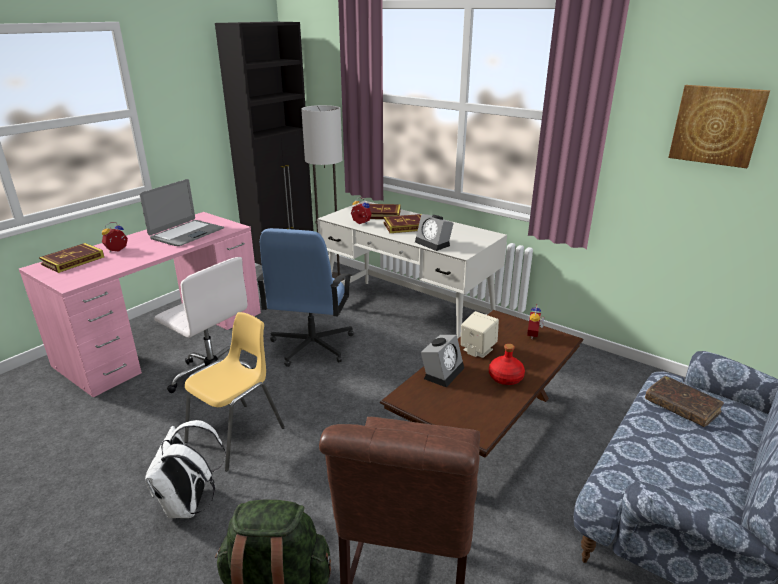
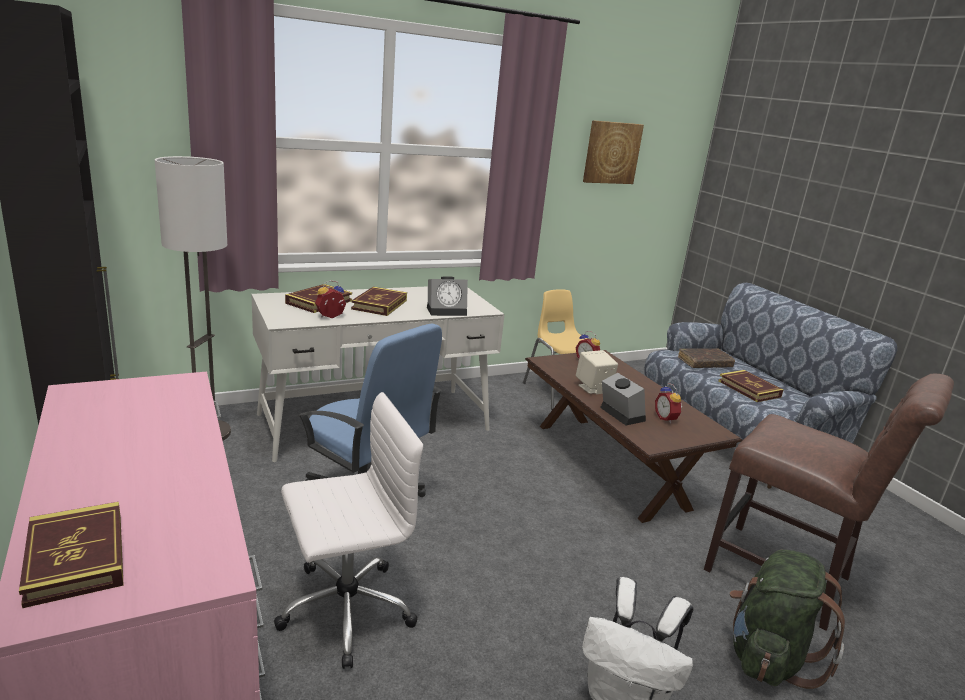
camera: 65 degrees left, 5 degrees down
(118, 250) = (109, 496): alarm clock -> alarm clock (666, 418)
(186, 234) = (144, 419): laptop -> none
(237, 435) = (510, 621): yellow chair -> yellow chair (558, 392)
(505, 377) = (645, 395): red bottle -> none
(660, 450) = (749, 389): none -> book

